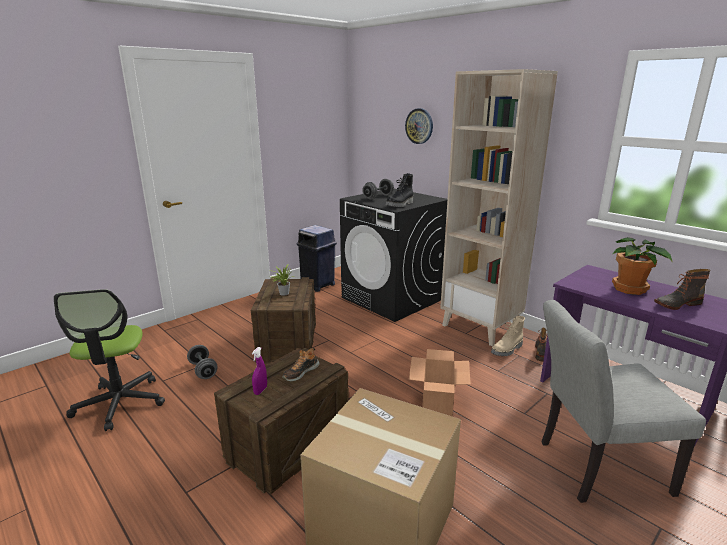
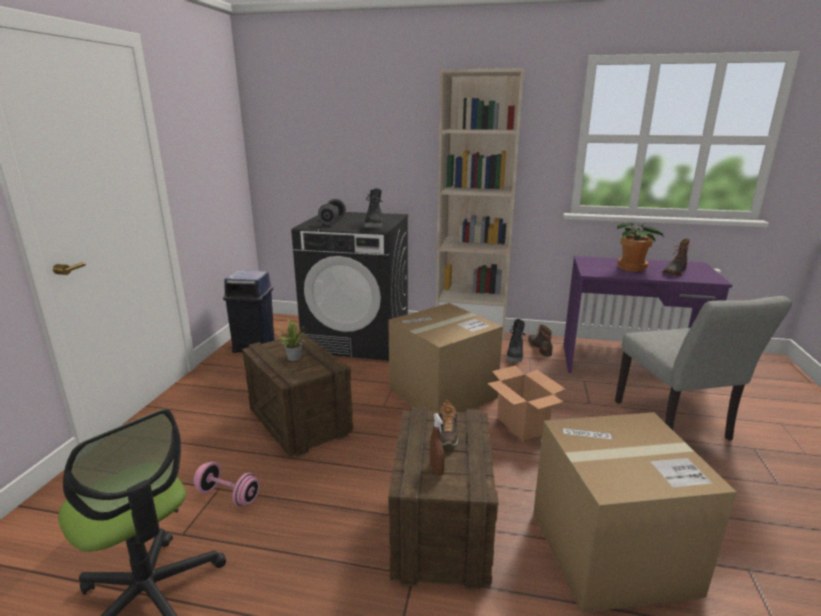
camera: 35 degrees left, 0 degrees up
(203, 370) = (228, 496): grey dumbbell -> pink dumbbell
(260, 390) = (436, 469): purple spray bottle -> brown spray bottle
(404, 358) = (442, 393): none -> cardboard box
(419, 126) = (357, 135): wall clock -> none
(507, 350) = (515, 355): beige boot -> black boot
(594, 467) = (676, 424): grey chair -> grey chair turned 60 degrees counterclockwise

